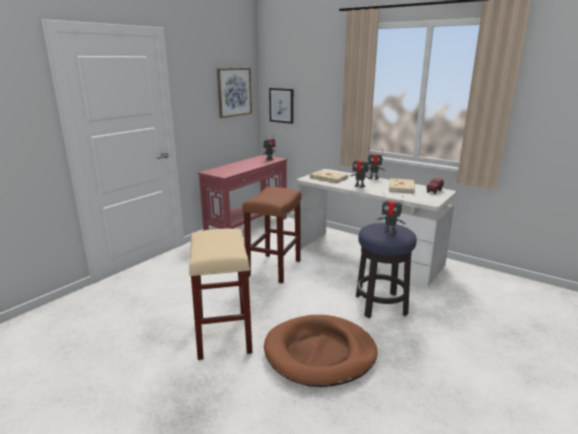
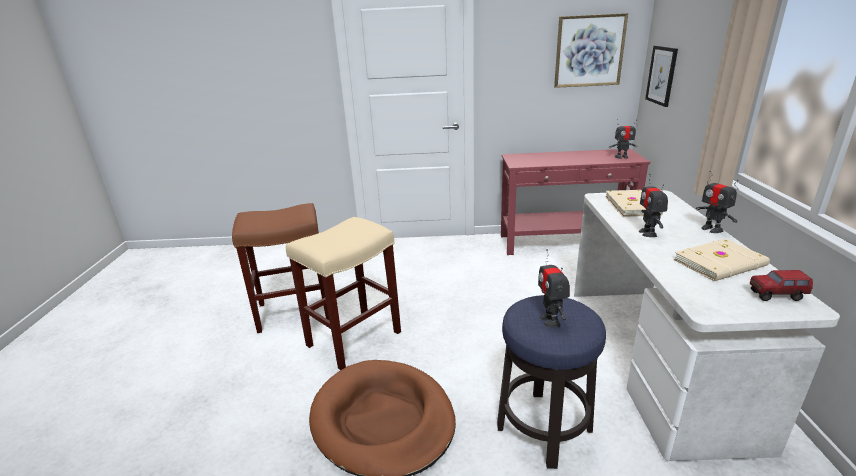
camera: 55 degrees right, 5 degrees up
(274, 268) = (508, 302): brown stool -> brown stool (295, 311)

